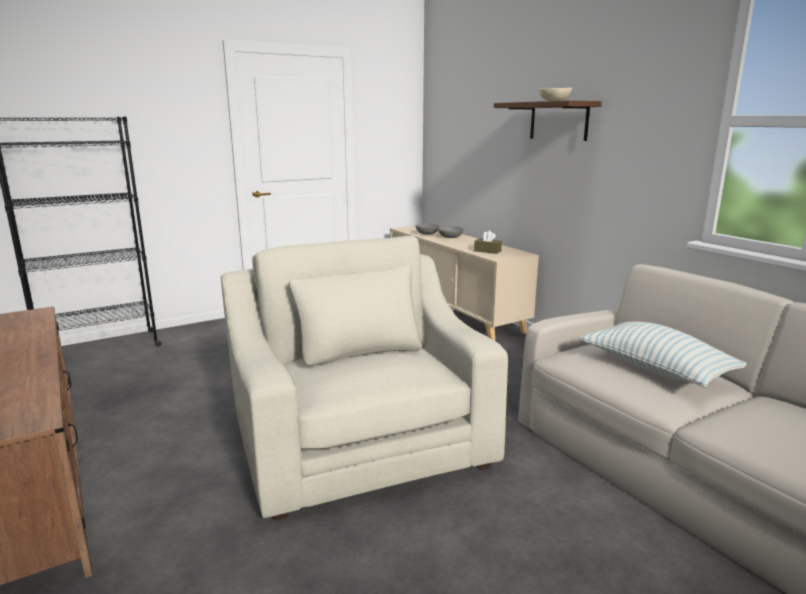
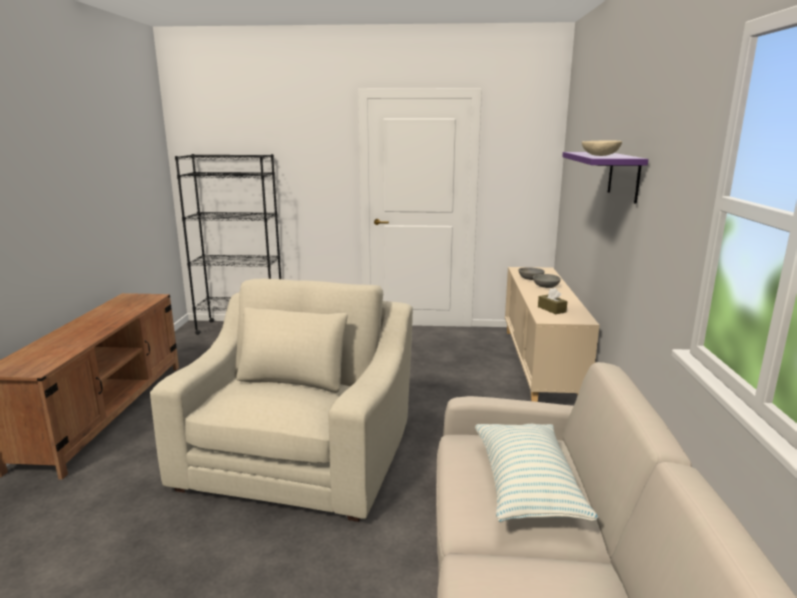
camera: 35 degrees right, 0 degrees up
(558, 121) = (624, 176): brown shelf -> purple shelf

